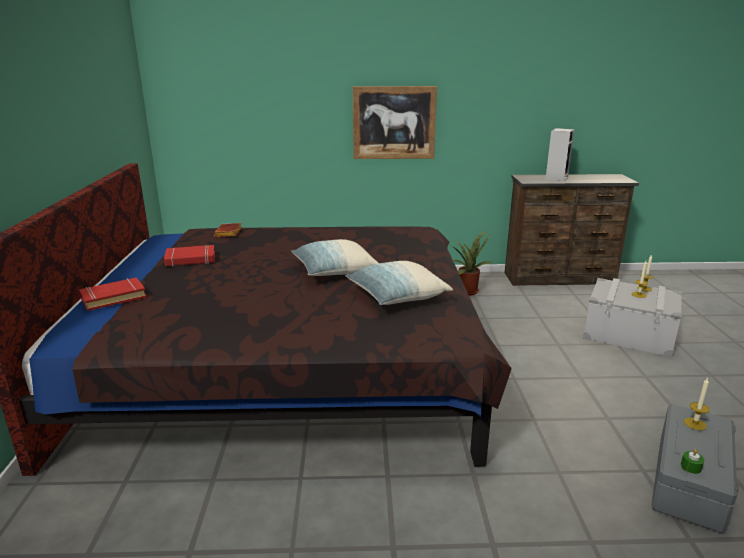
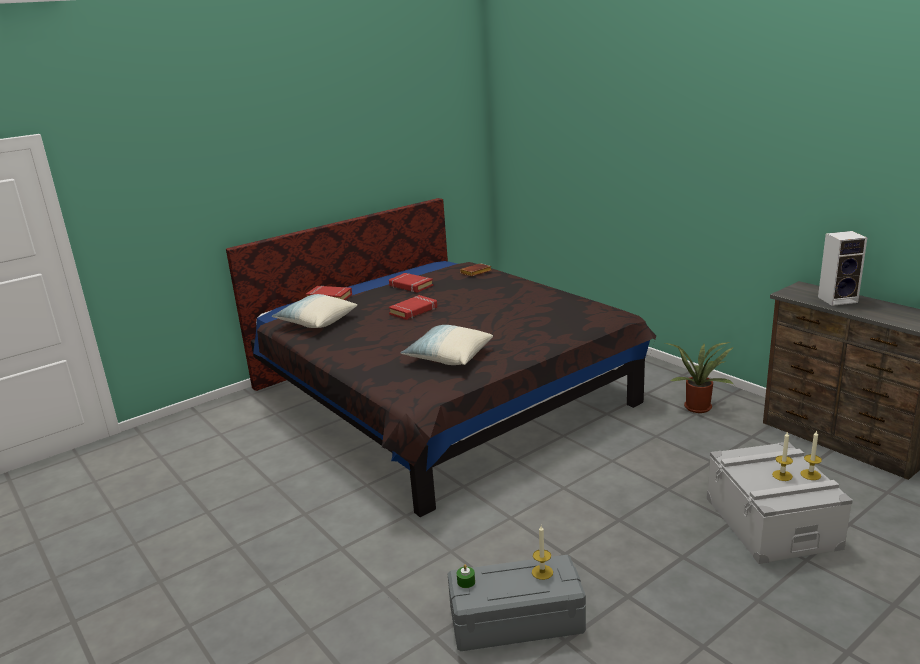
camera: 55 degrees right, 0 degrees up
(256, 276) = (413, 311): none -> red book
(334, 271) = (461, 324): pillow -> pillow (316, 322)
(394, 123) = (673, 192): picture -> none

